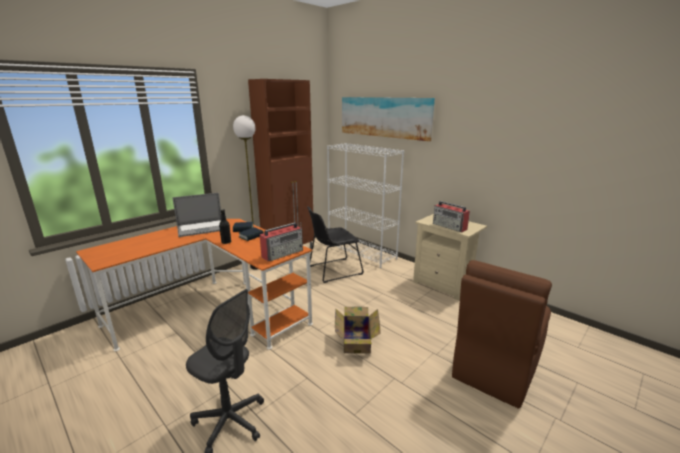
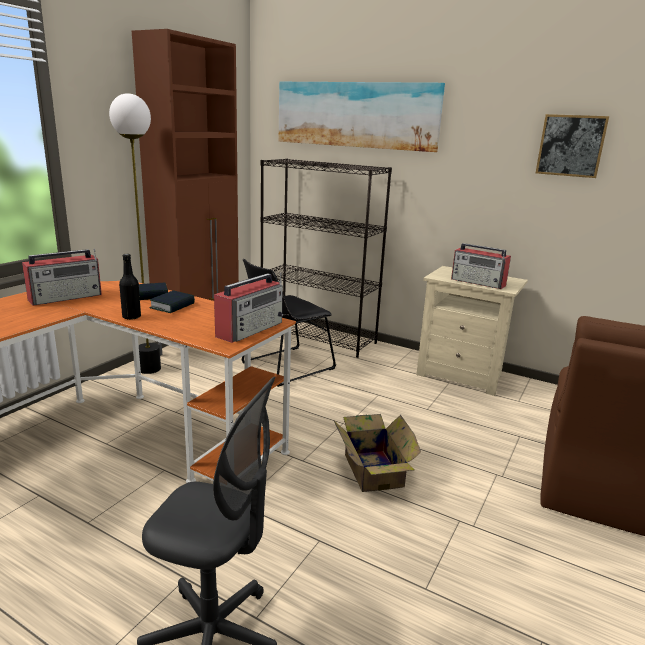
camera: 15 degrees left, 0 degrees up
(201, 228) = (67, 297): laptop -> radio
(362, 252) = (318, 337): white bookcase -> black bookcase
(513, 139) = (571, 145): none -> picture

